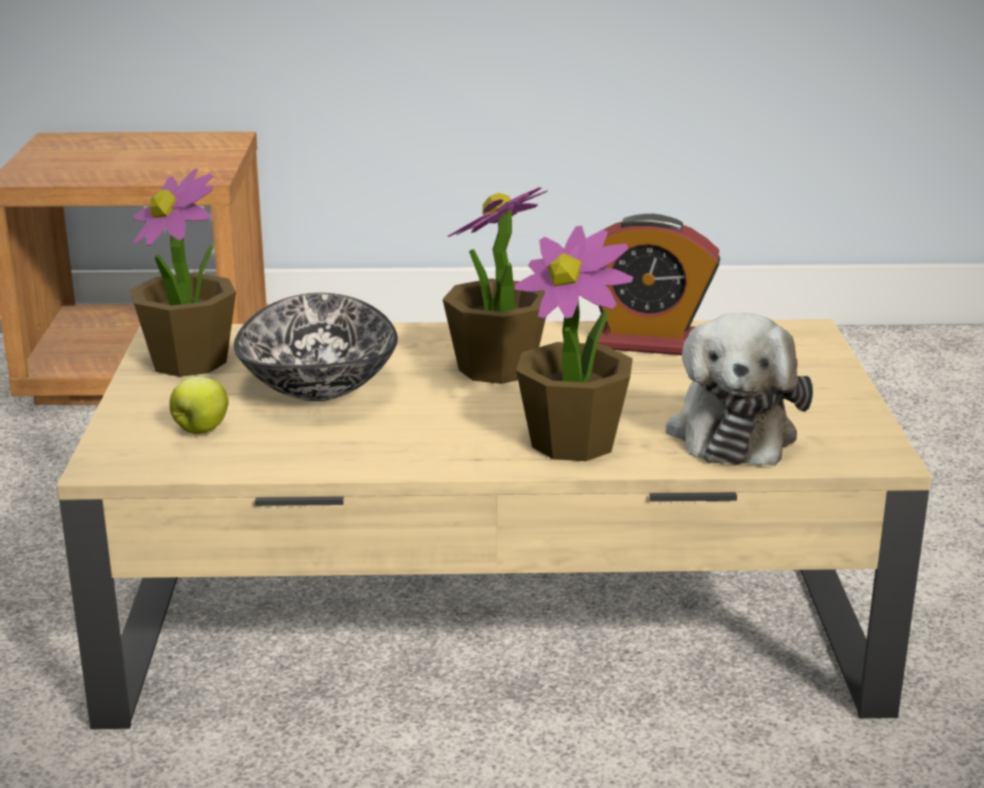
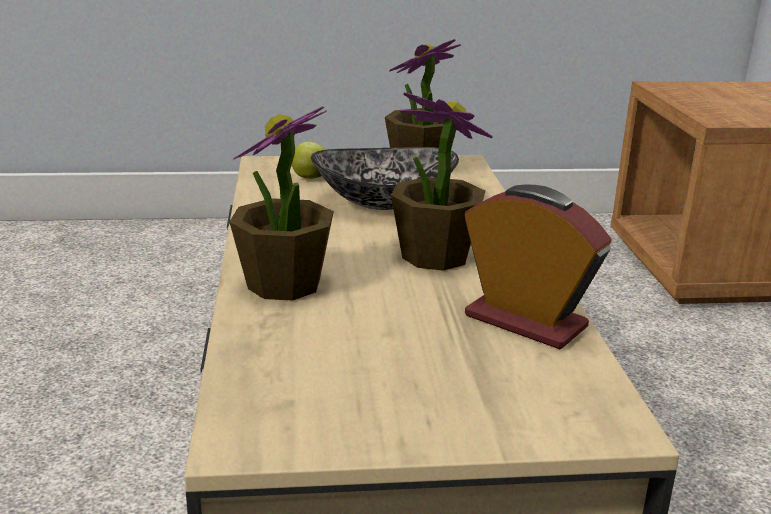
camera: 85 degrees right, 0 degrees up
(646, 342) = (525, 321): alarm clock -> alarm clock turned 120 degrees clockwise
(732, 431) = (304, 356): plush toy -> none

